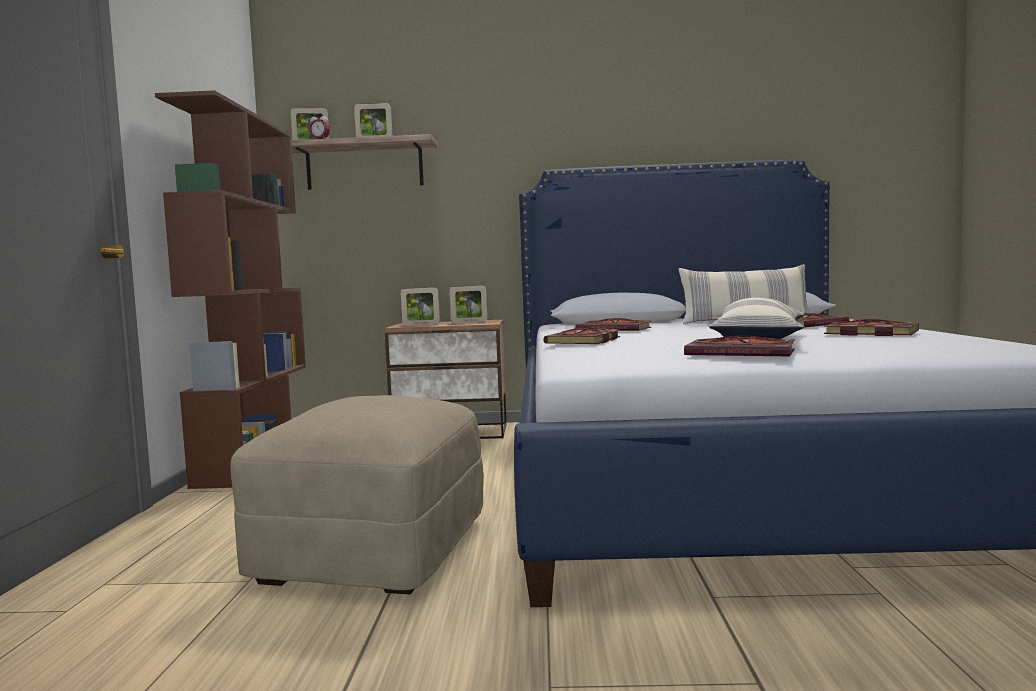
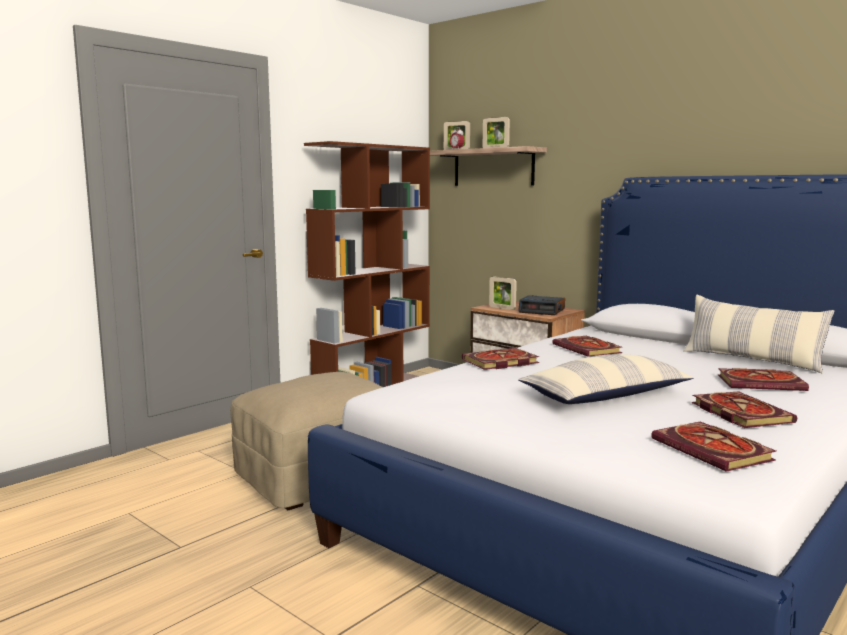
camera: 40 degrees right, 5 degrees up
(469, 322) = (542, 311): picture frame -> alarm clock
(743, 353) = (503, 411): book -> book (715, 451)

